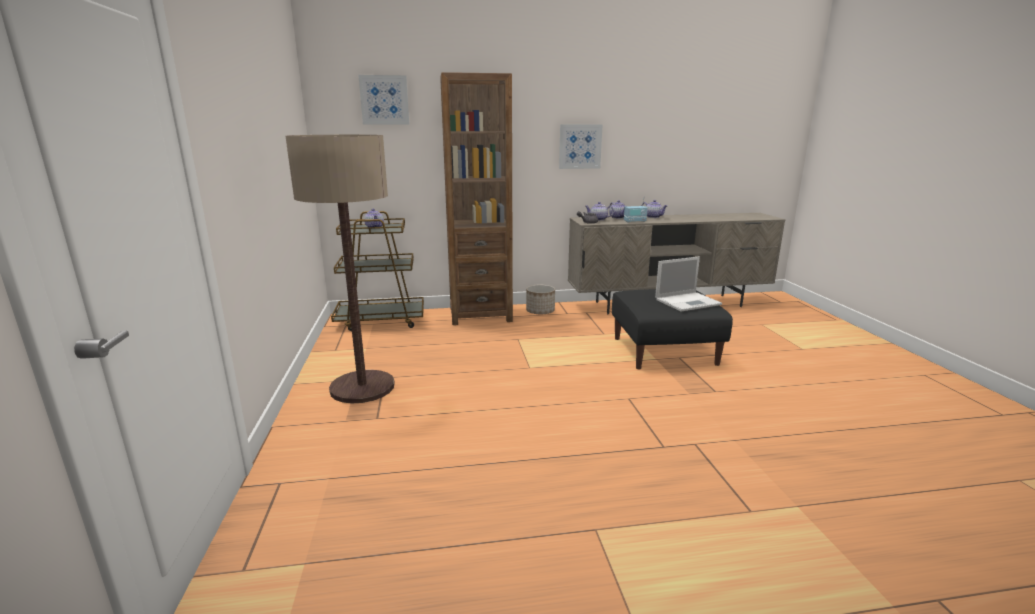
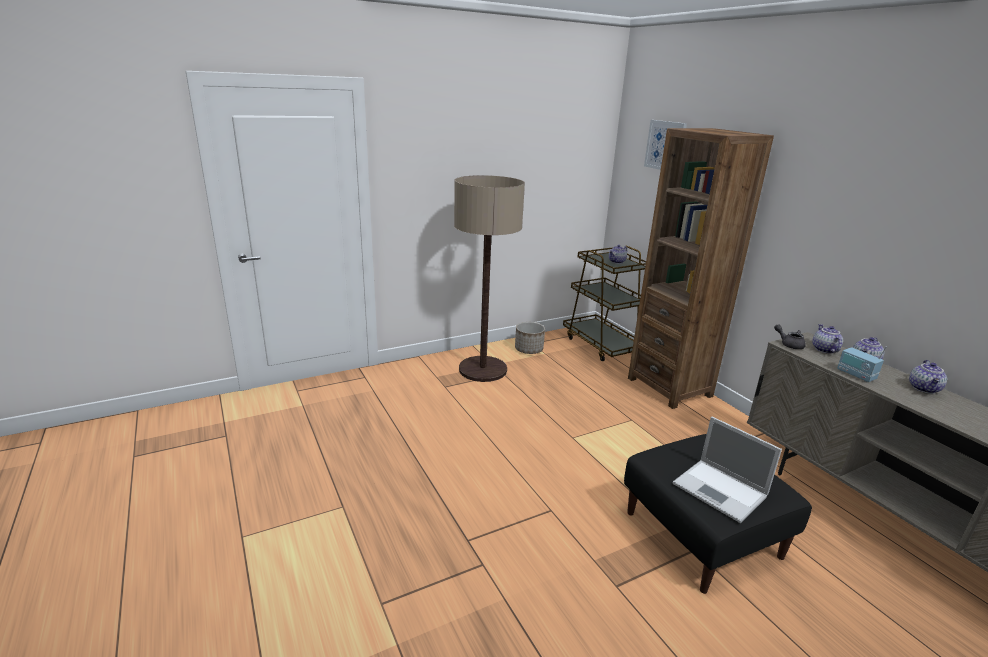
camera: 70 degrees right, 5 degrees up
(540, 311) = (723, 421): planter -> planter (529, 349)
(580, 146) = (851, 242): picture -> none

